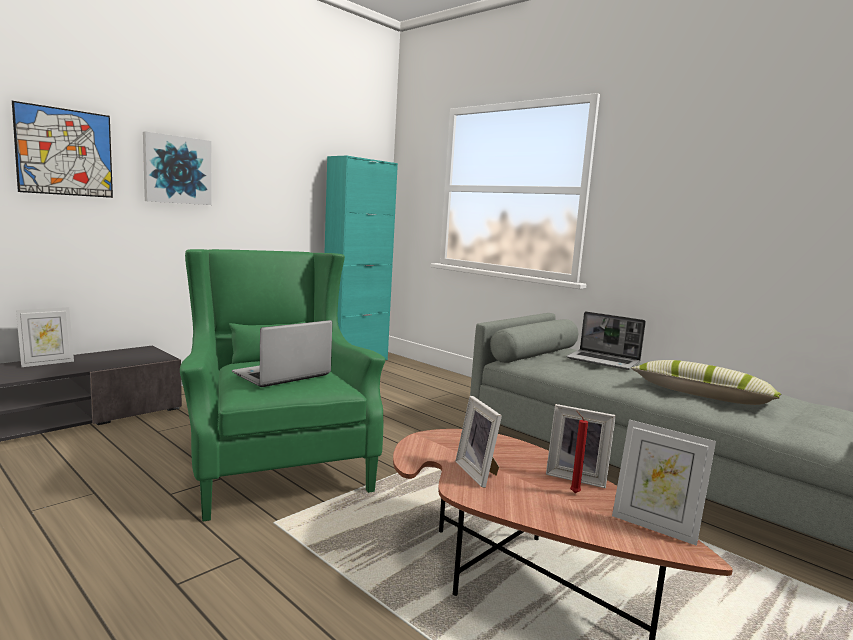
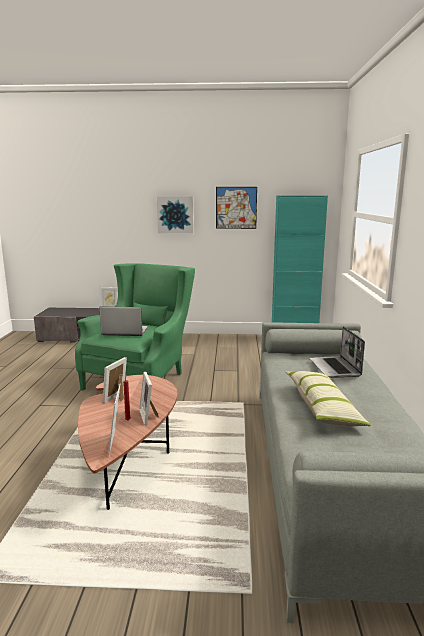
camera: 50 degrees right, 5 degrees up
(65, 152) = (122, 211): picture -> picture (236, 207)

